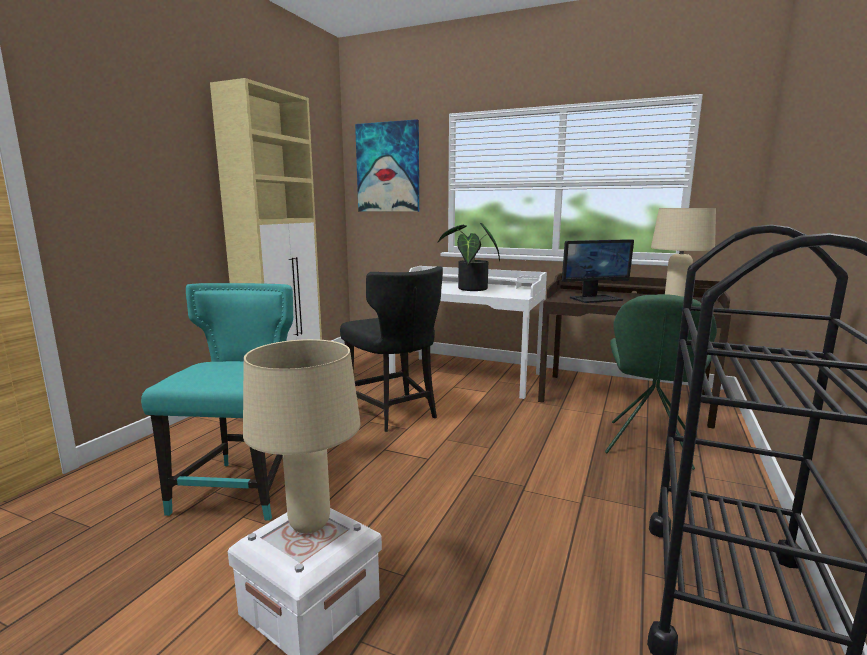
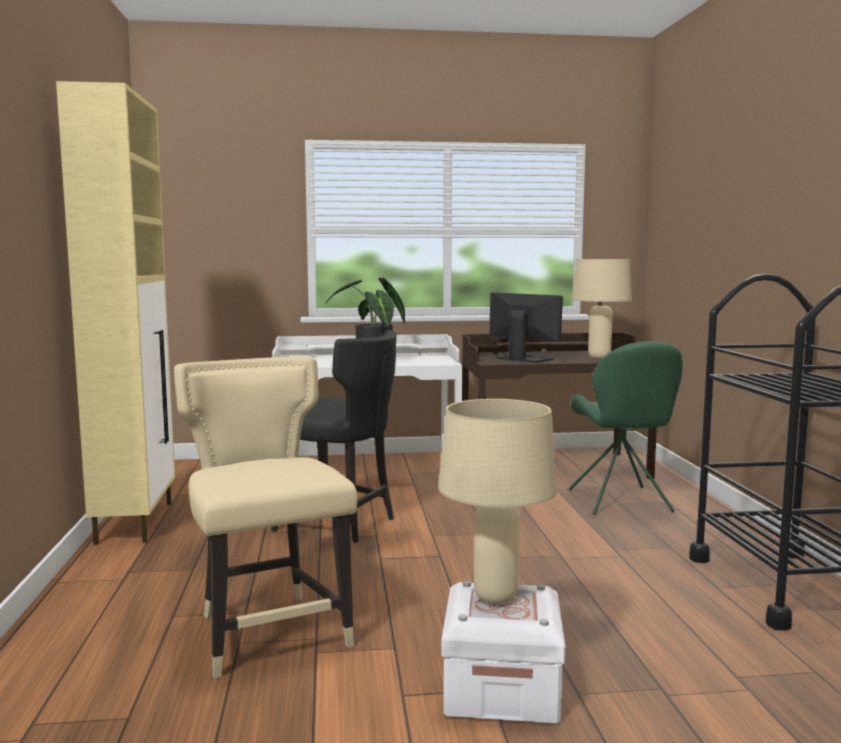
camera: 30 degrees left, 5 degrees down
(241, 488) = (269, 631): turquoise chair -> beige chair
(388, 167) = (214, 204): picture -> none
(595, 299) = (523, 359): monitor -> monitor turned 90 degrees counterclockwise

